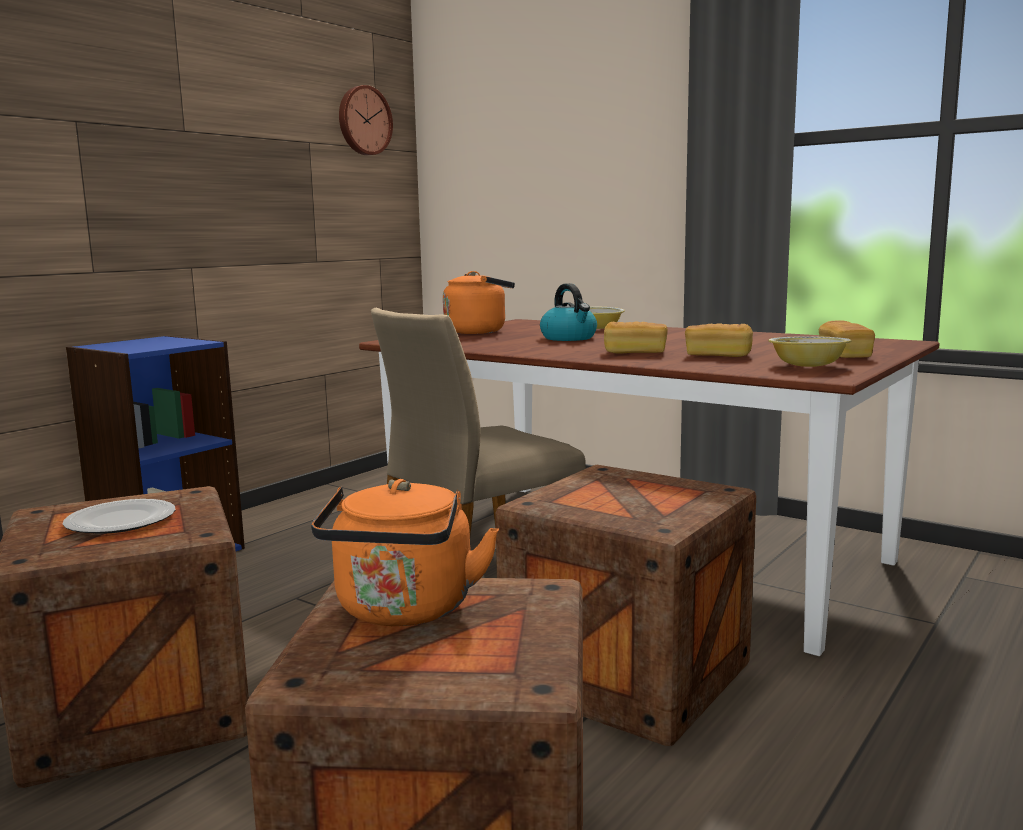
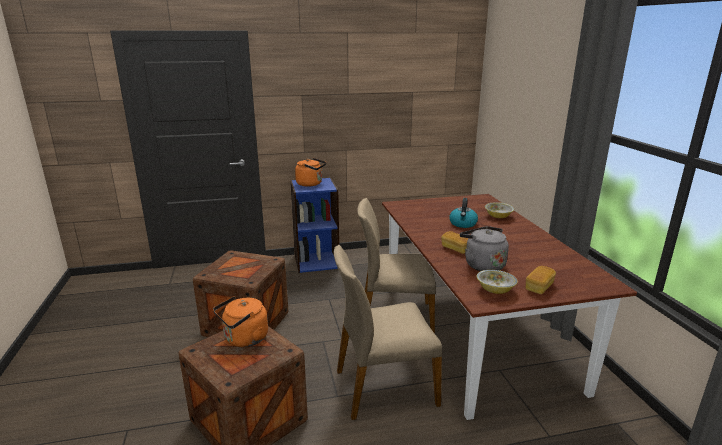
camera: 40 degrees right, 10 degrees up
(120, 521) = (241, 267): plate -> none
(363, 121) = (446, 78): wall clock -> none
(479, 331) = (442, 204): orange kettle -> orange kettle (311, 184)
(627, 676) = (384, 386): crate -> beige chair
(718, 356) = (482, 265): bread -> grey kettle

